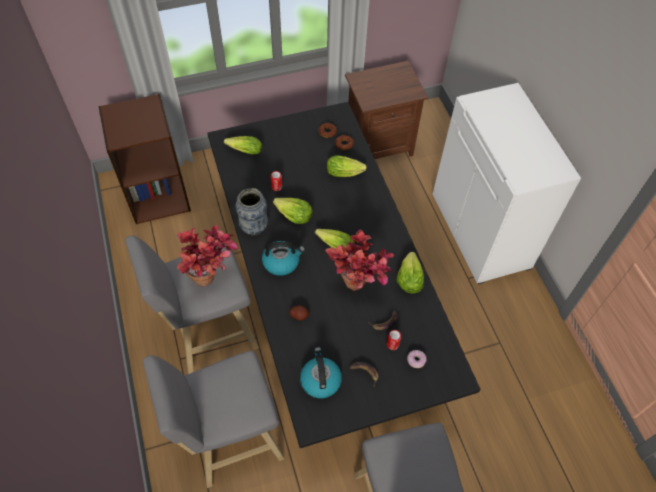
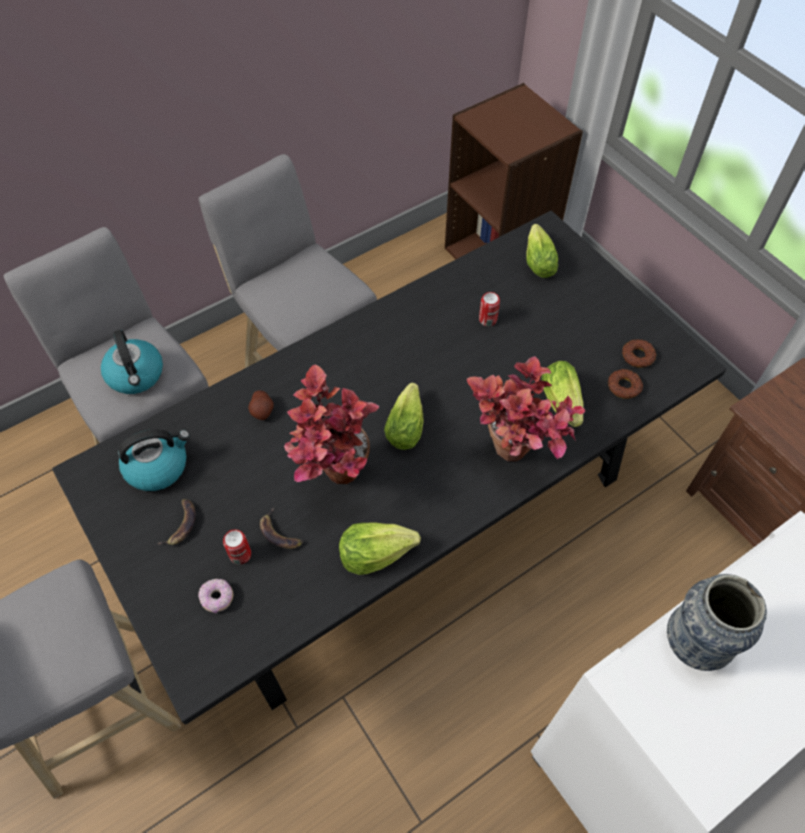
camera: 75 degrees right, 0 degrees up
(212, 278) = (302, 295): potted plant -> potted plant (516, 459)
(254, 227) = (399, 313): vase -> vase (694, 643)
(282, 262) = (349, 364): kettle -> kettle (136, 375)
(293, 216) = (440, 356): lettuce -> none

